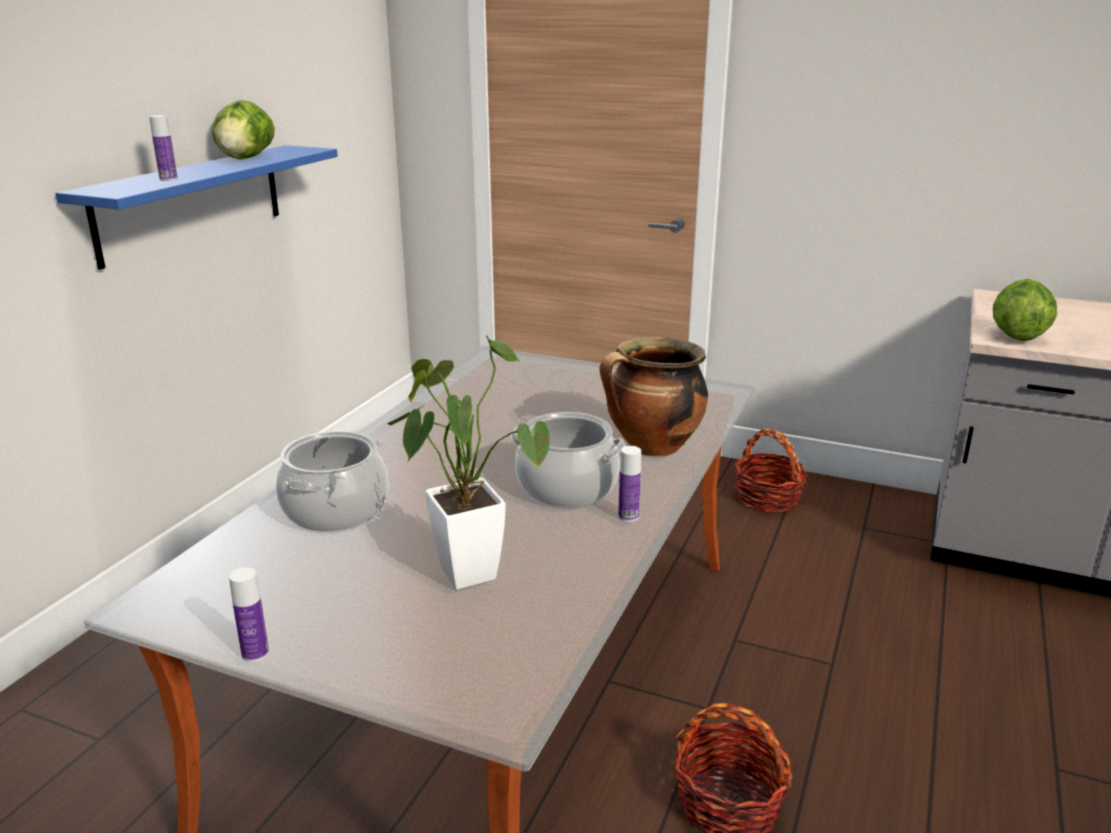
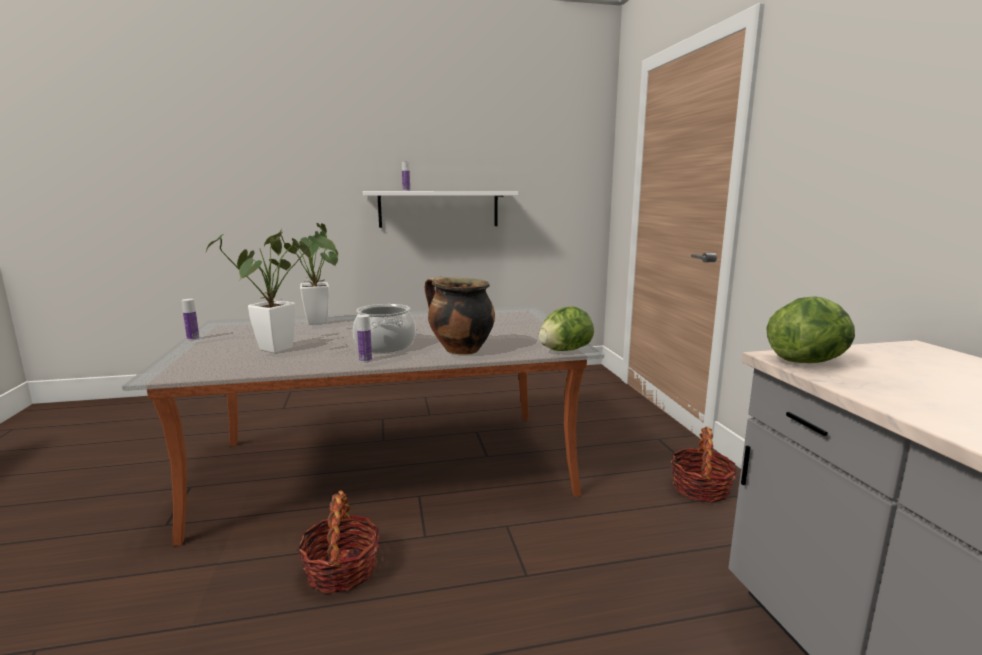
camera: 55 degrees right, 10 degrees down
(191, 203) = (439, 209): blue shelf -> white shelf
(245, 158) = (466, 190): lettuce -> lettuce (564, 350)
(336, 510) = (317, 323): cooking pot -> potted plant

